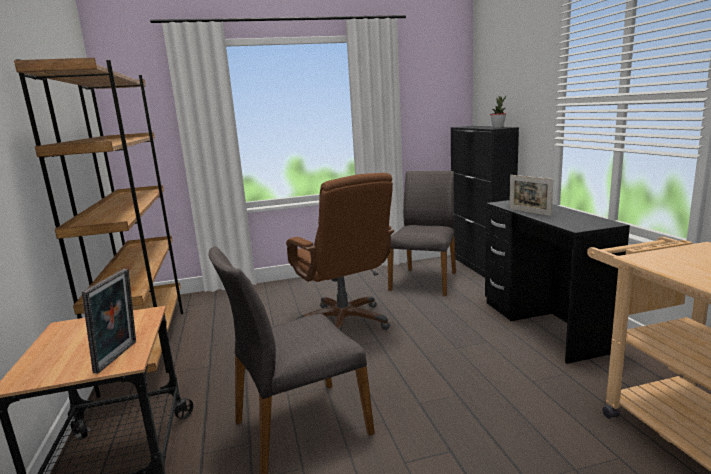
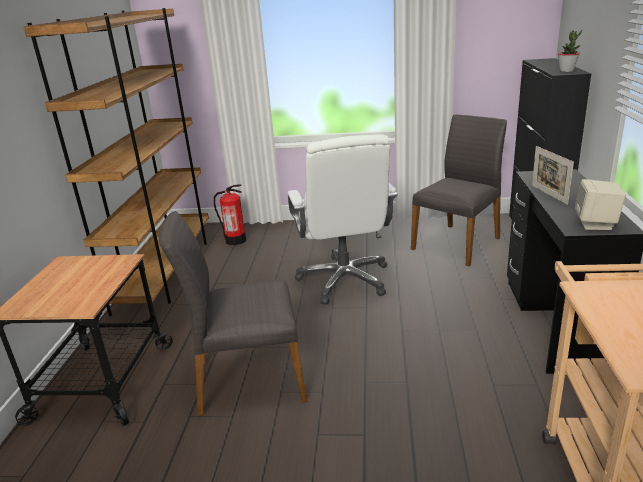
camera: 20 degrees right, 10 degrees up
(119, 356) = (83, 301): picture frame -> none
(213, 306) = (235, 240): none -> fire extinguisher
(344, 322) = (345, 280): brown office chair -> white office chair
(587, 224) = (596, 224): none -> beige speaker

